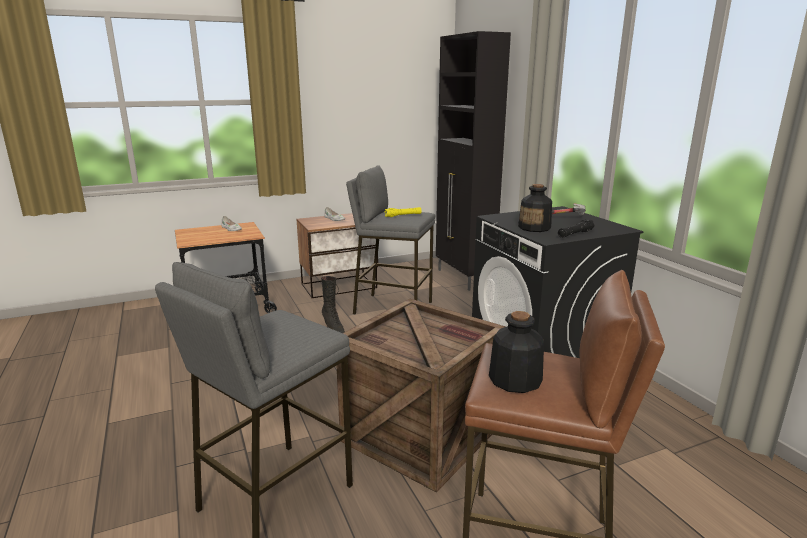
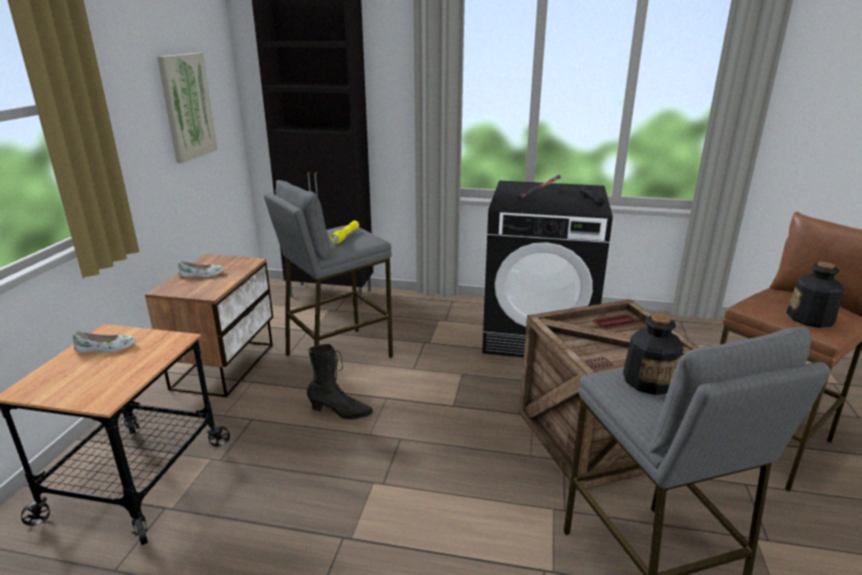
camera: 55 degrees left, 5 degrees up
(388, 115) = (187, 106): none -> picture
(534, 228) = (558, 205): bottle -> bottle (649, 380)

